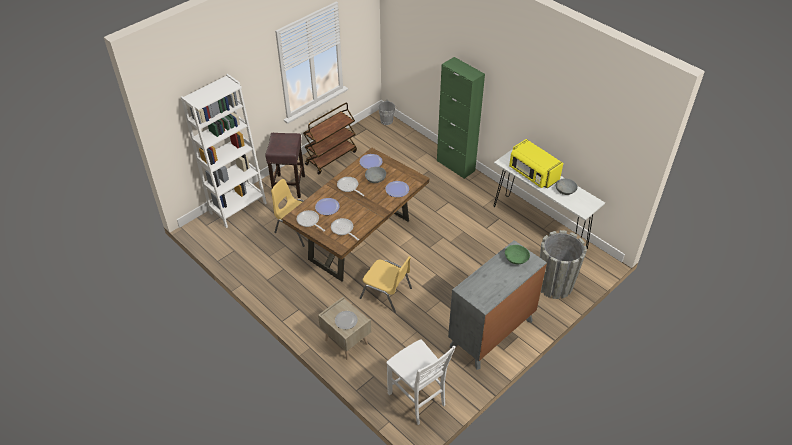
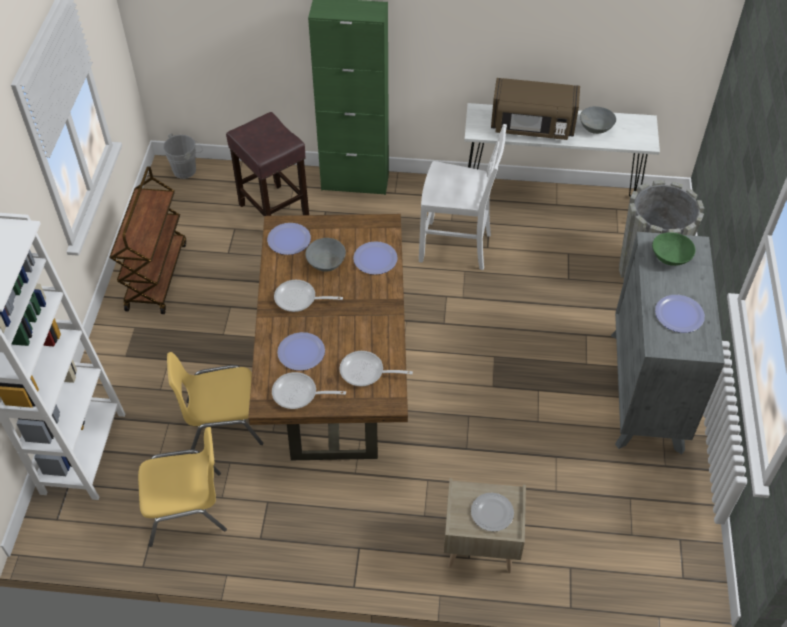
camera: 40 degrees left, 5 degrees up
(289, 186) = (135, 363): brown stool -> brown stool (275, 211)
(387, 293) = (458, 431): yellow chair -> yellow chair (187, 507)
(417, 400) = (659, 555): white chair -> white chair (457, 247)
(489, 283) = (679, 314): none -> plate
(533, 174) = (532, 127): yellow microwave -> brown microwave

